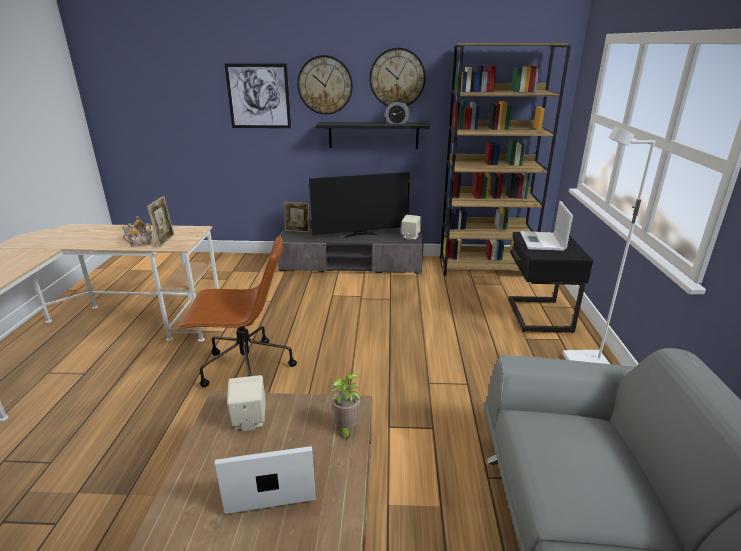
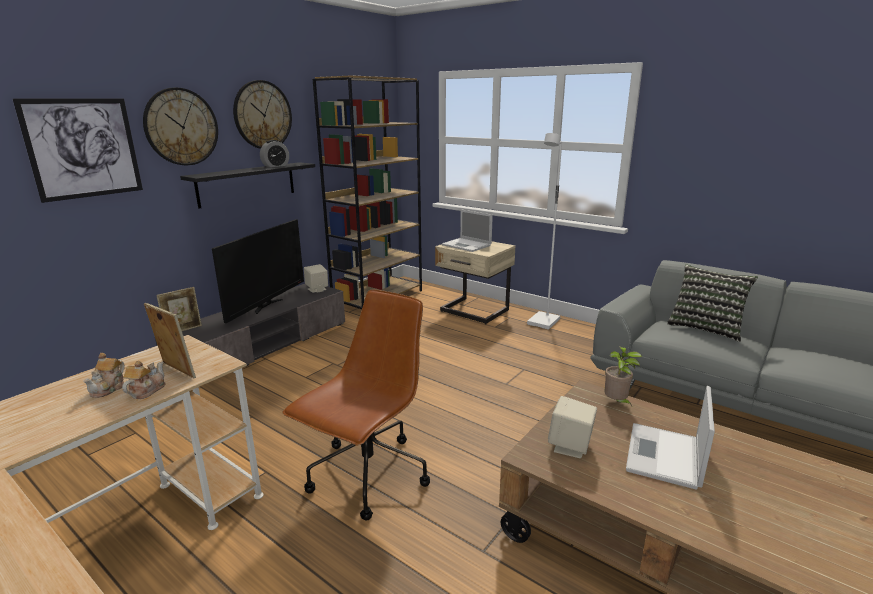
camera: 55 degrees left, 5 degrees down
(537, 316) = (473, 312): black nightstand -> beige nightstand
(605, 456) = (705, 327): none -> pillow

